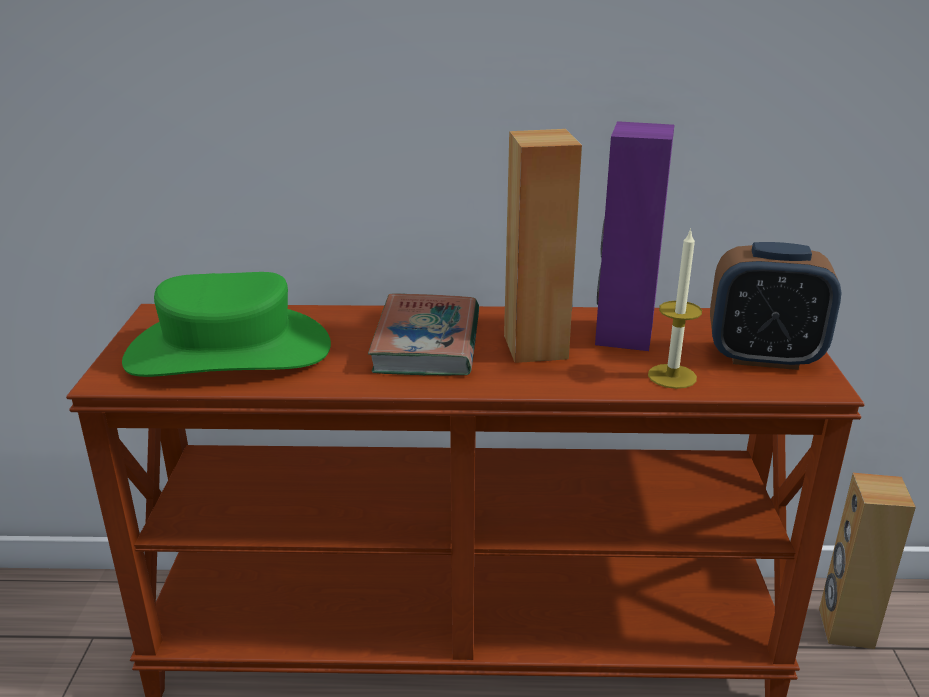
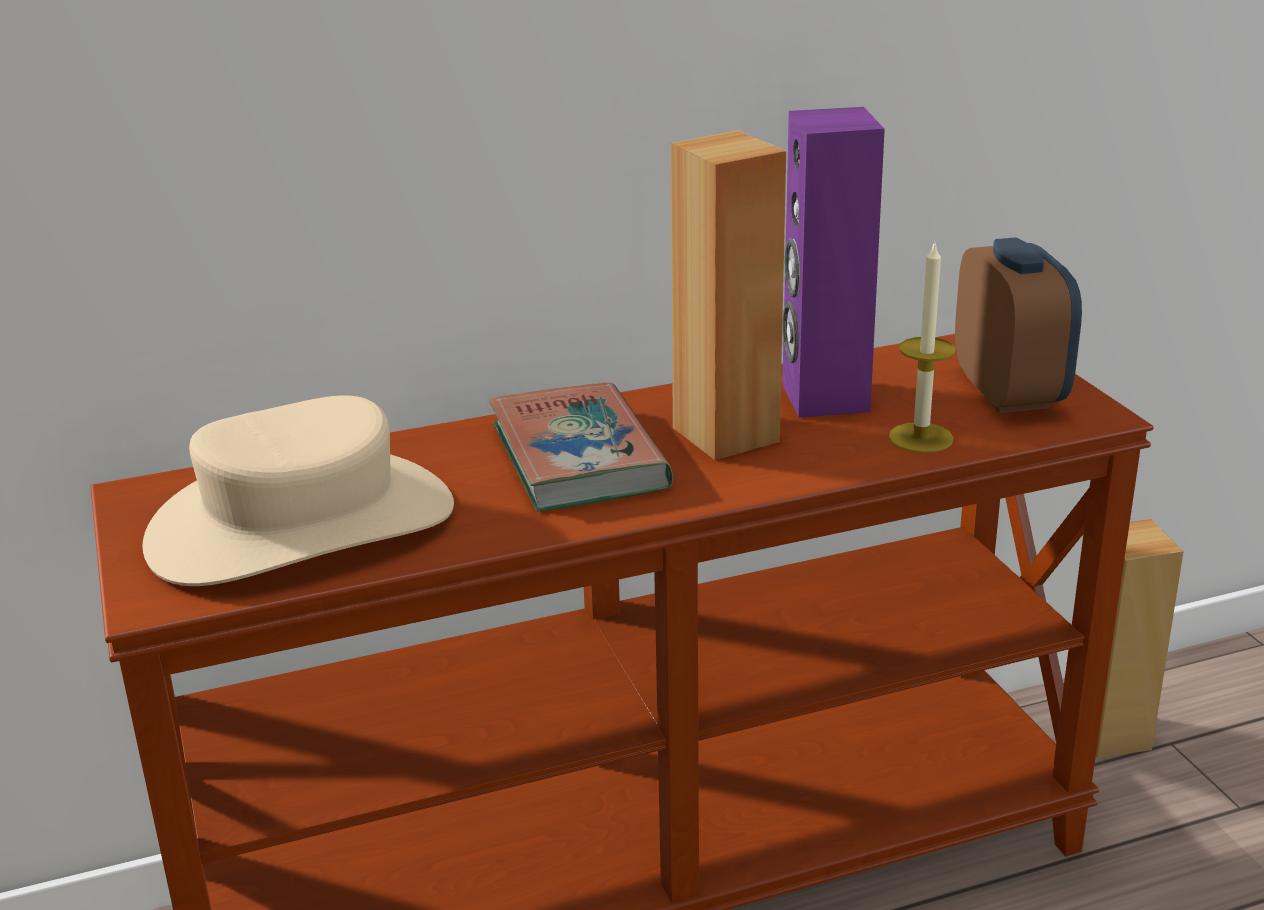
camera: 20 degrees left, 0 degrees up
(229, 351) = (302, 524): green hat -> beige hat
(763, 357) = (1009, 393): alarm clock -> alarm clock turned 90 degrees counterclockwise

